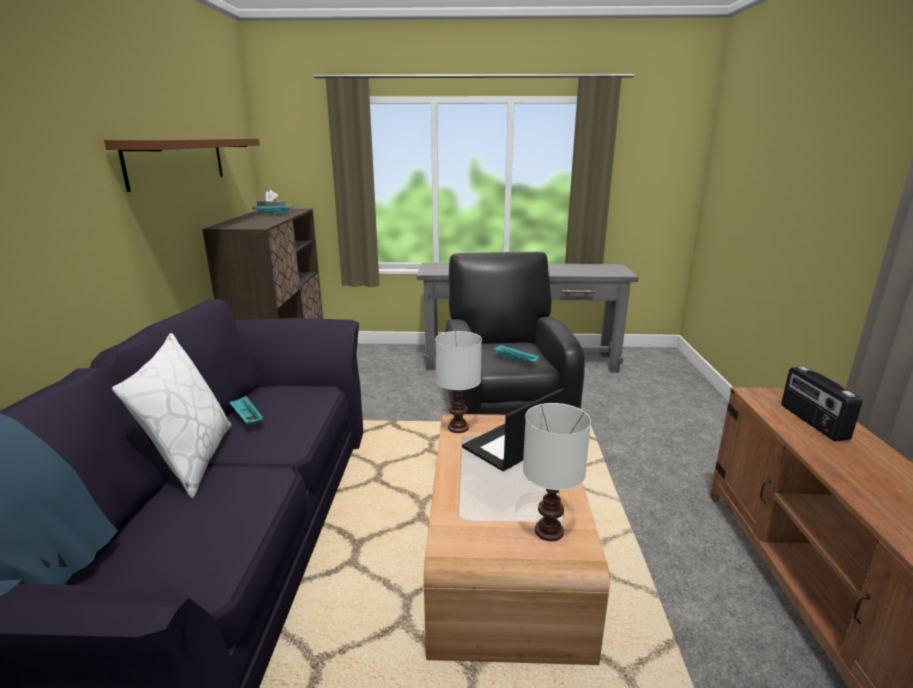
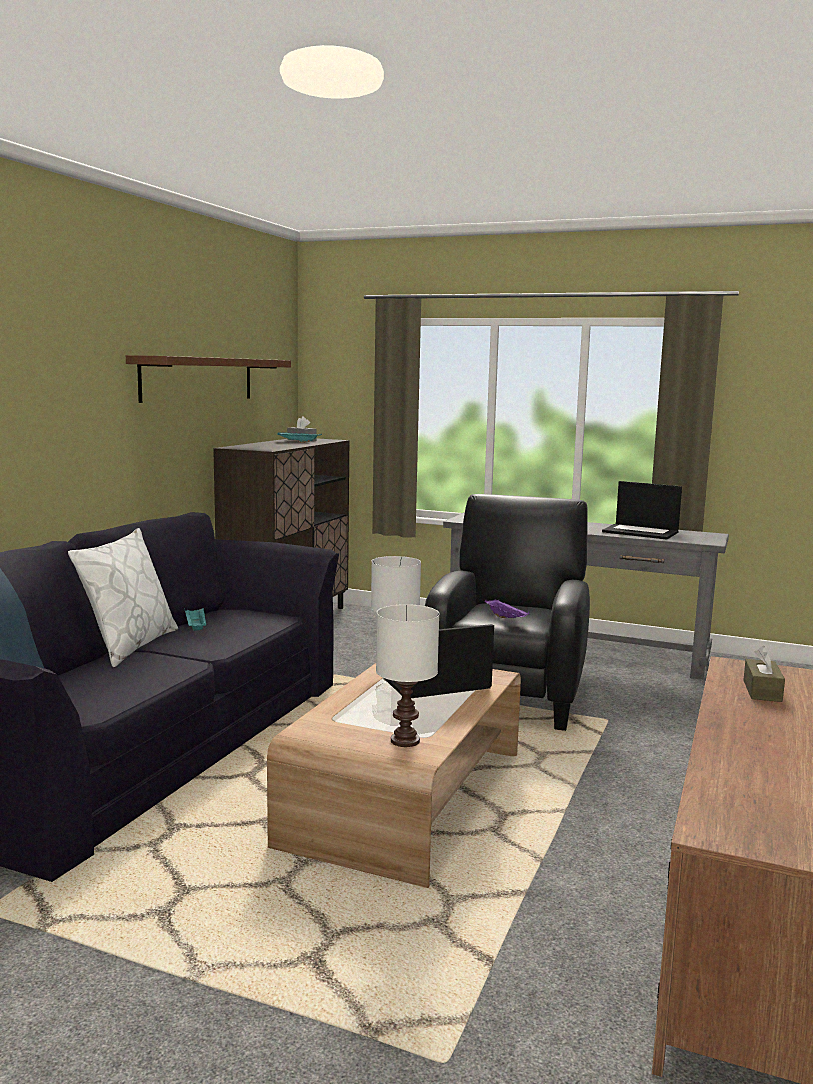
camera: 20 degrees right, 10 degrees down
(516, 361) = (506, 618): turquoise tray -> purple tray
(569, 269) = (641, 532): none -> laptop
(812, 422) = (762, 691): radio -> brown tissue box

